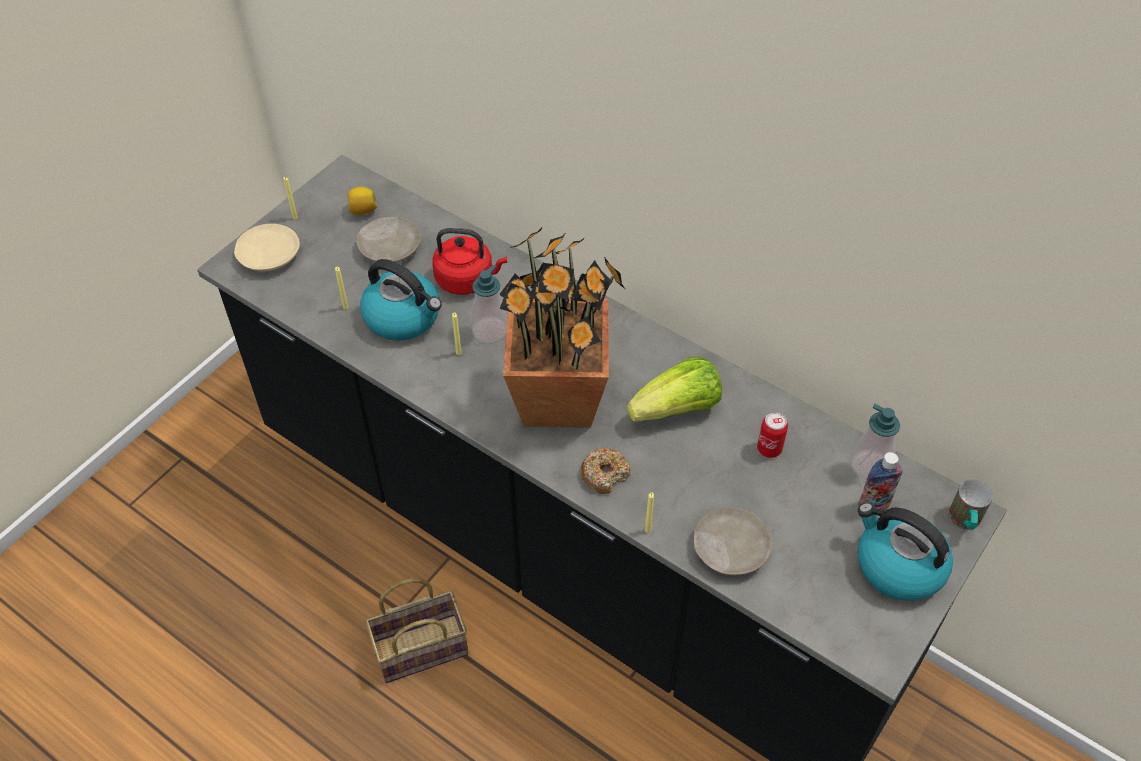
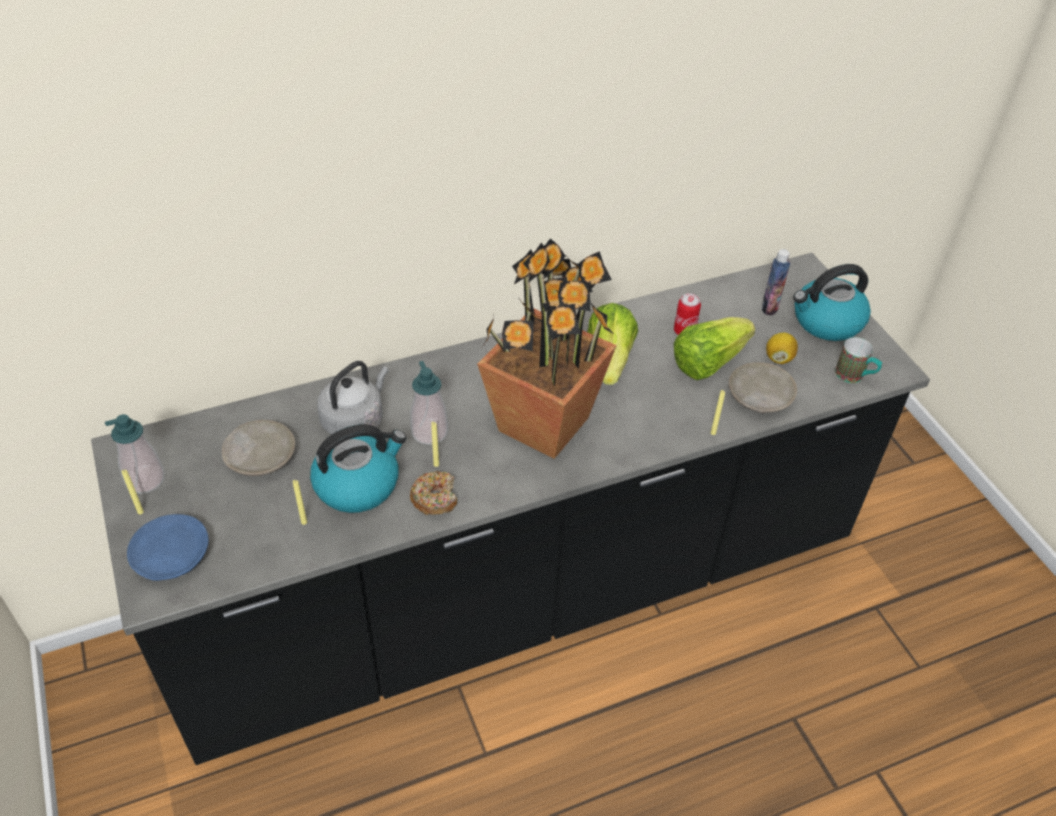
camera: 60 degrees left, 5 degrees down
(269, 255) = (170, 555): beige plate -> blue plate
(363, 210) = (189, 455): lemon -> lemon (779, 358)
(422, 647) = (534, 754): basket -> none
(467, 279) = (355, 420): red kettle -> grey kettle
(605, 474) = (642, 432): donut -> donut (435, 498)
(742, 486) = (708, 362): none -> lettuce
(869, 466) = (735, 292): soap dispenser -> soap dispenser (145, 480)
(964, 522) = (810, 274): mug -> mug (855, 376)

